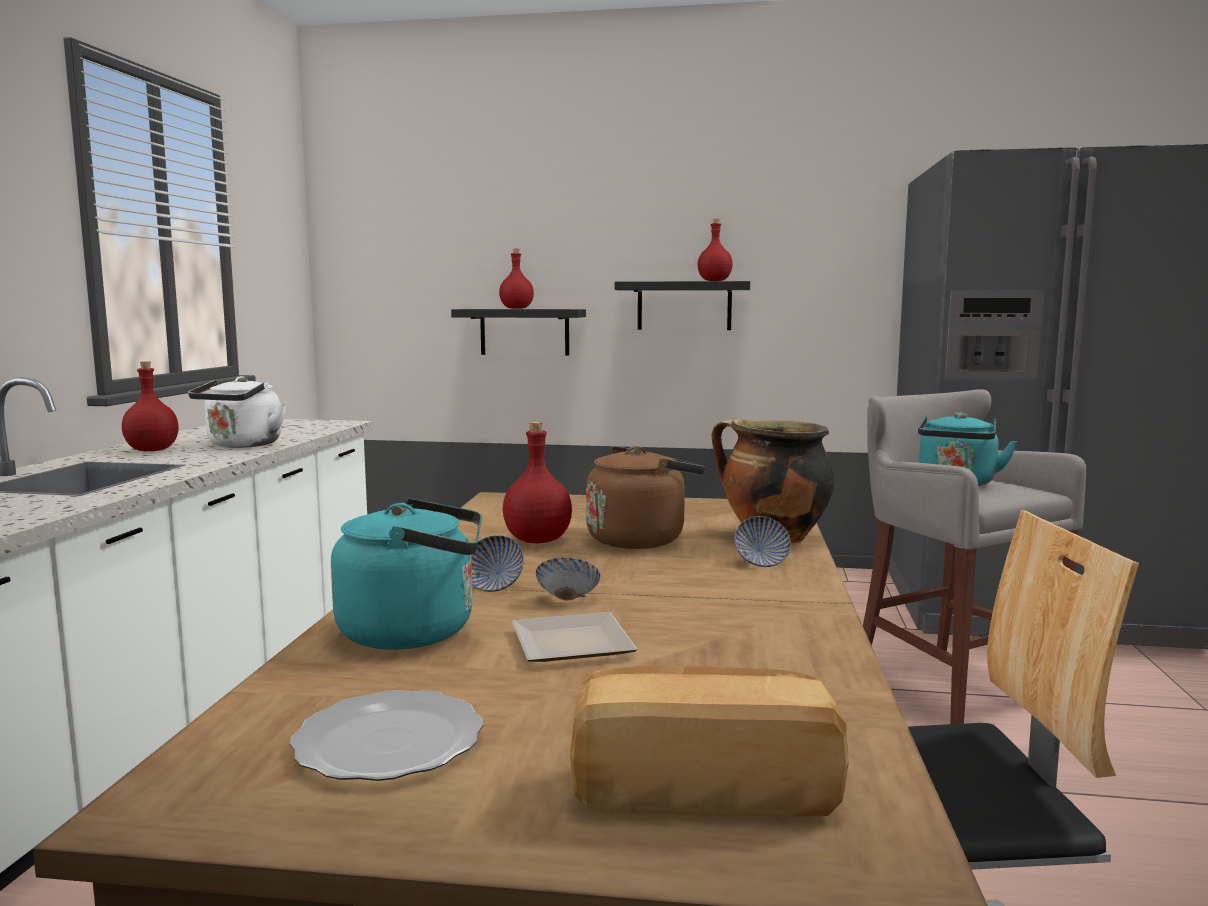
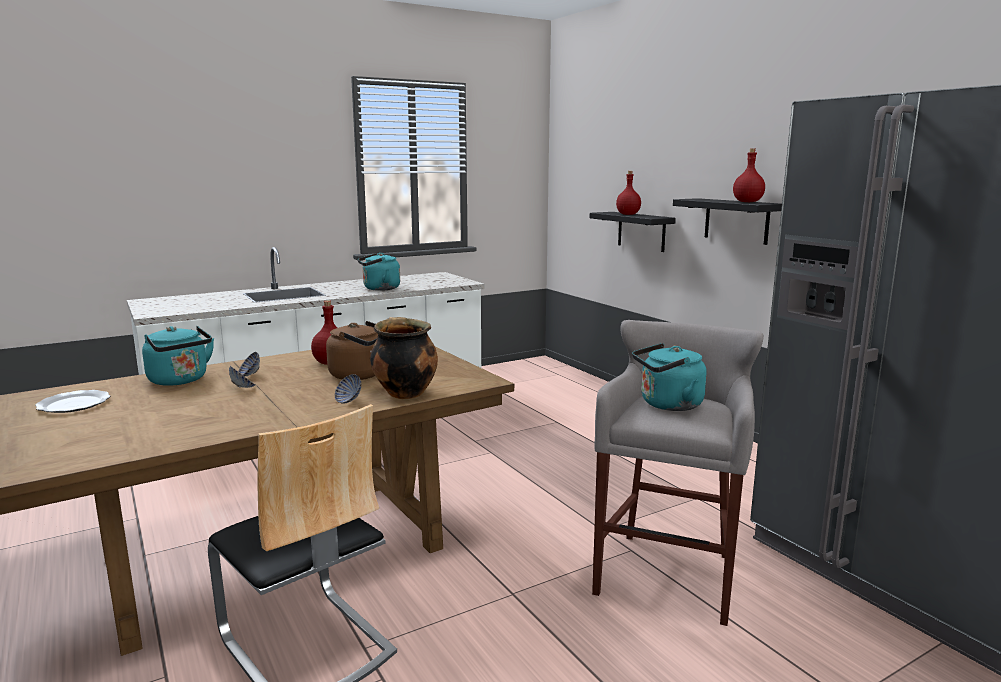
camera: 50 degrees right, 5 degrees up
(153, 450) = (346, 285): red bottle -> none
(242, 445) = (379, 289): white kettle -> turquoise kettle
(569, 646) = (183, 400): plate -> none
(703, 787) = (58, 444): bread -> none

